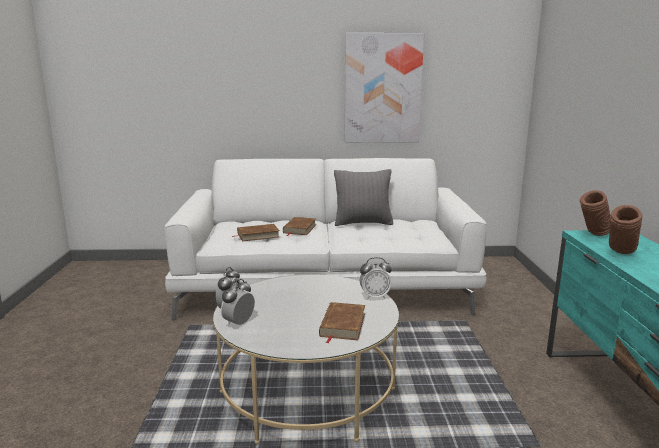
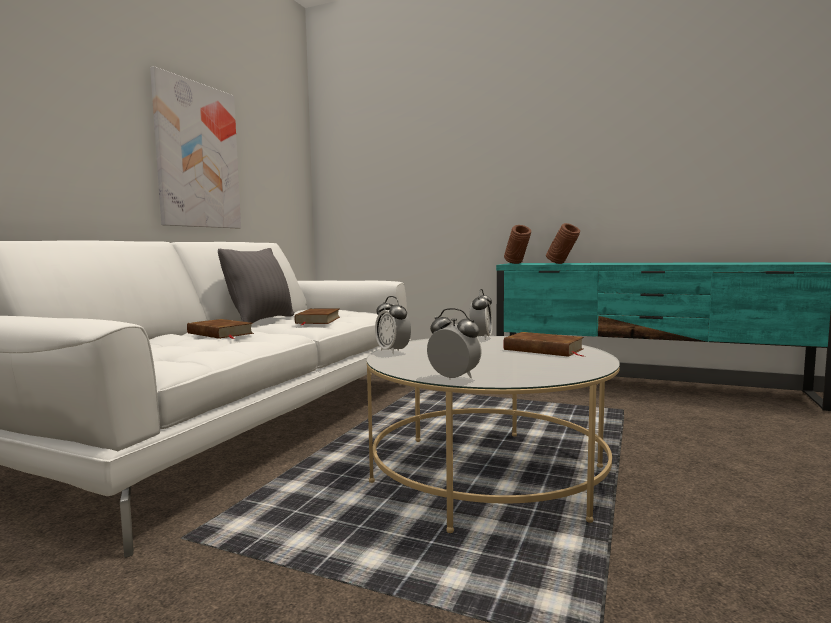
camera: 65 degrees left, 10 degrees down
(239, 323) = (506, 377): alarm clock -> alarm clock (393, 351)
(258, 235) = (195, 346): brown book -> brown book (318, 320)

